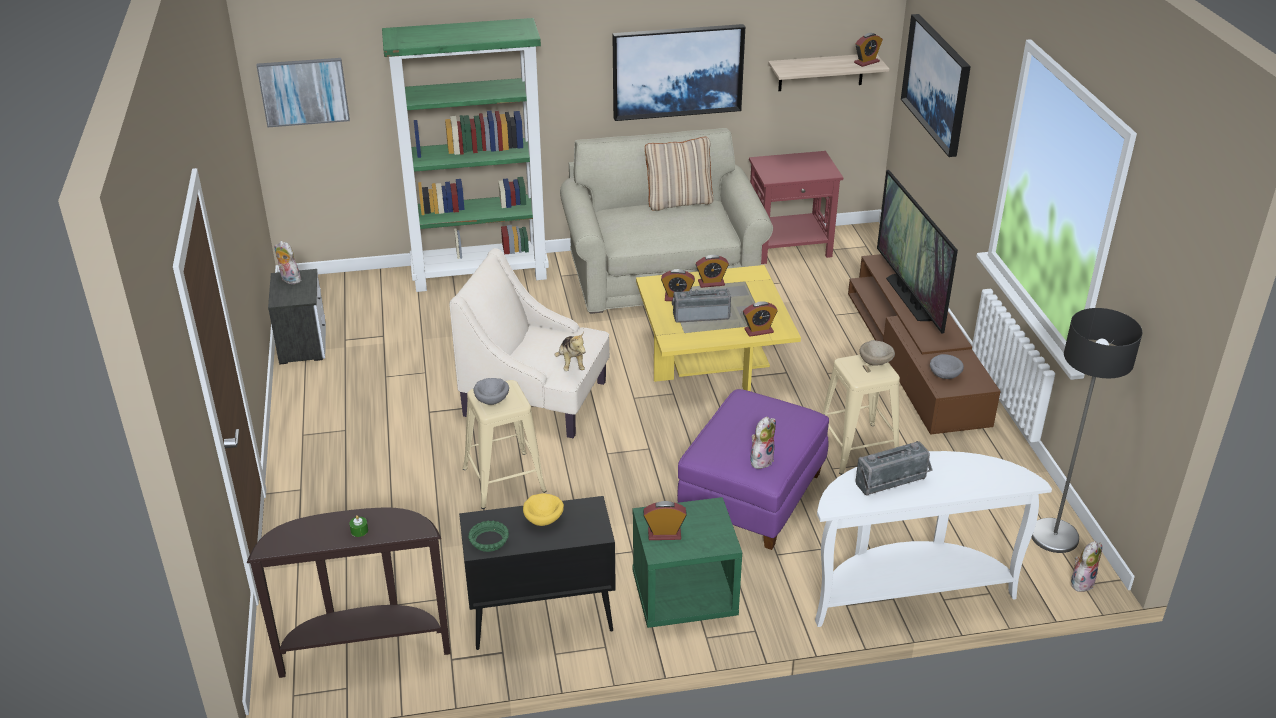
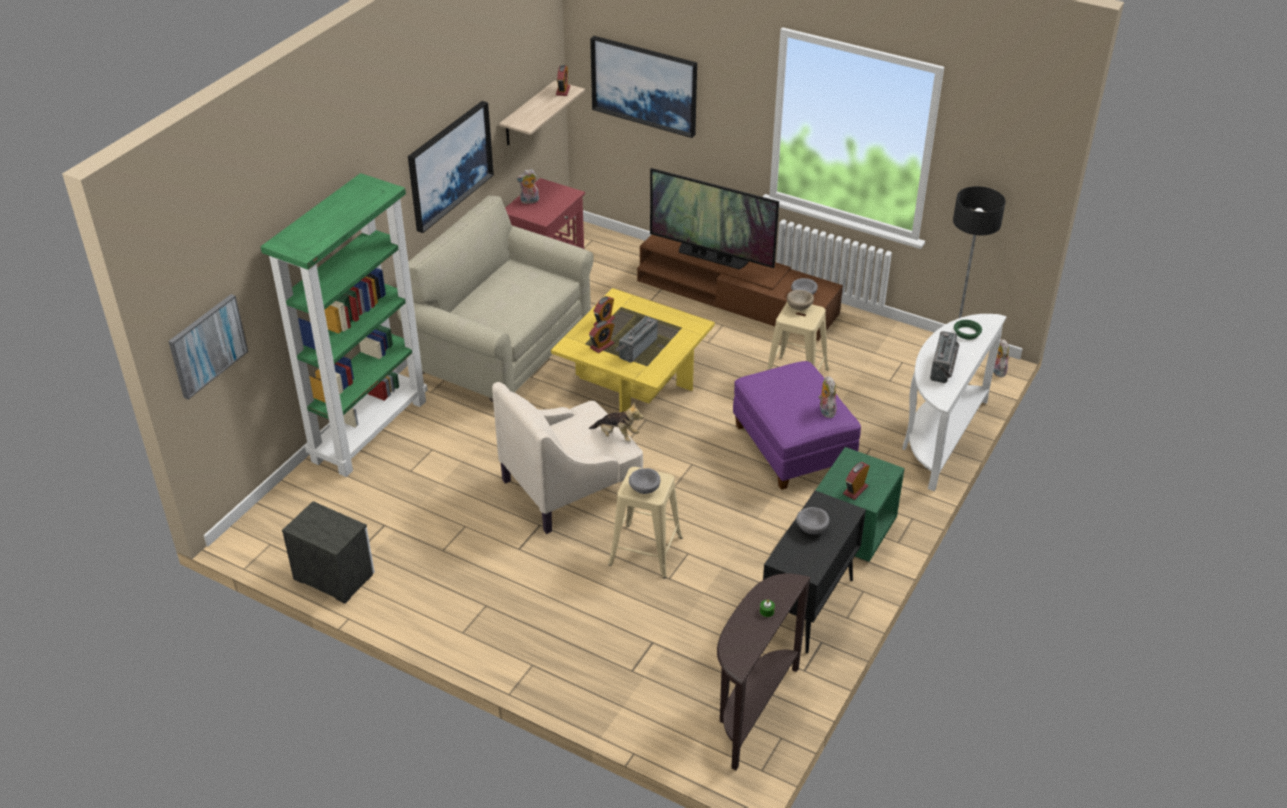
camera: 50 degrees left, 5 degrees up
(289, 280) = (309, 524): plush toy -> plush toy (529, 201)
(488, 540) = (807, 564): green bowl -> green bowl (966, 332)
(544, 519) = (812, 528): yellow bowl -> grey bowl
(679, 202) = (493, 276): beige pillow -> none
(759, 331) = (686, 334): alarm clock -> none

